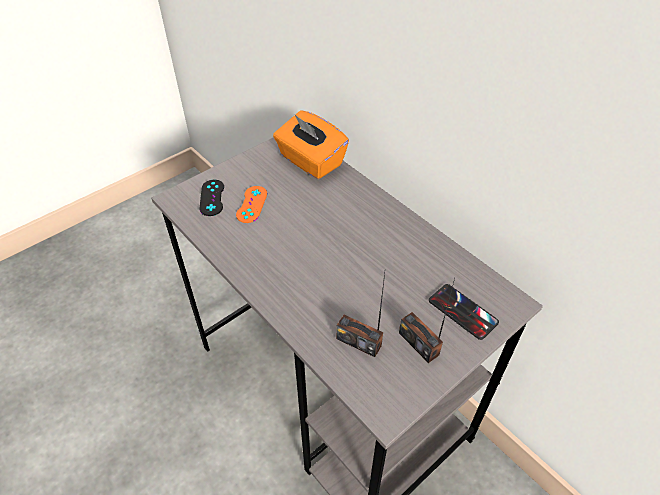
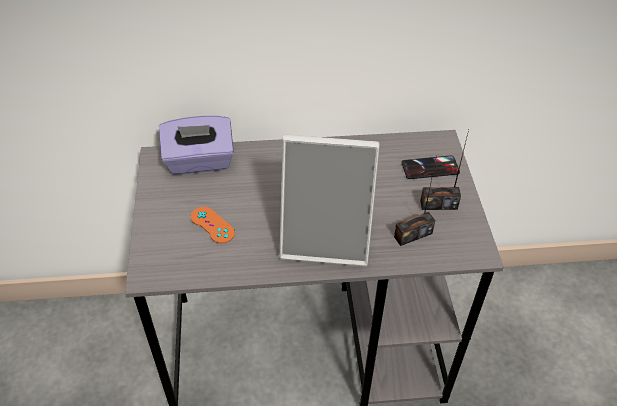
camera: 55 degrees left, 0 degrees up
(212, 198) = (175, 248): black game controller -> none
(298, 280) = (326, 238): none -> picture frame
(310, 161) = (199, 162): orange tissue box -> purple tissue box

